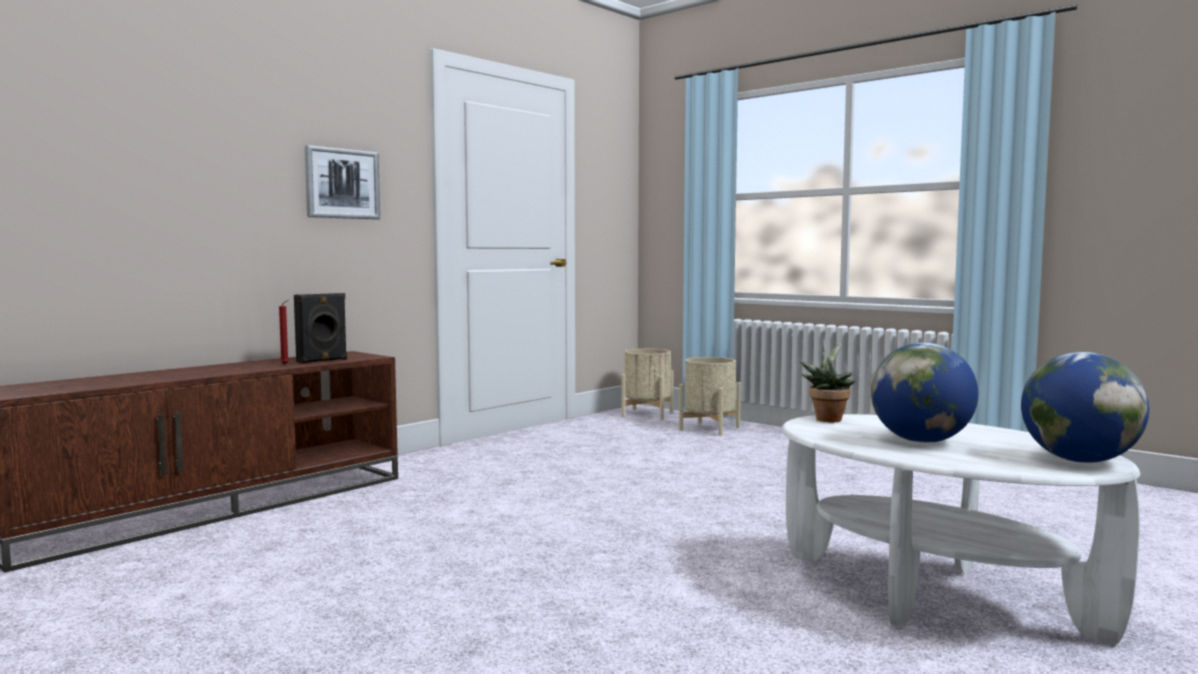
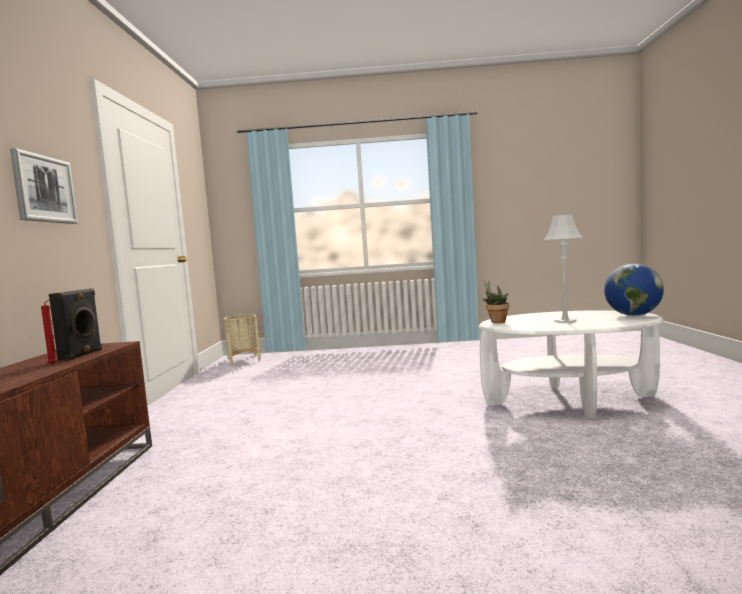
camera: 40 degrees left, 0 degrees up
(709, 428) = (299, 358): beige planter -> none
(921, 441) = (565, 321): globe -> grey table lamp

